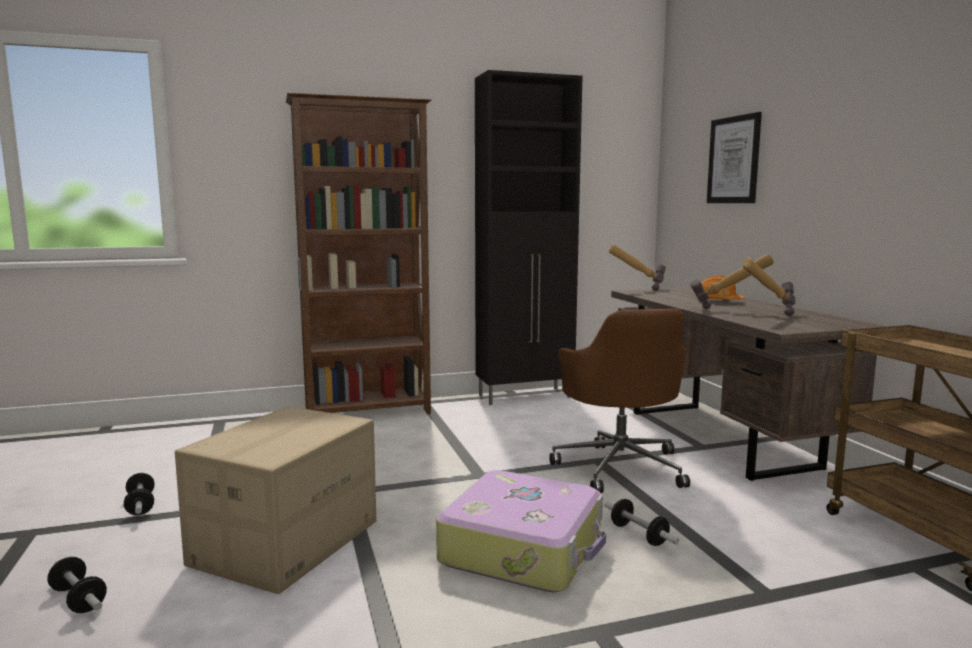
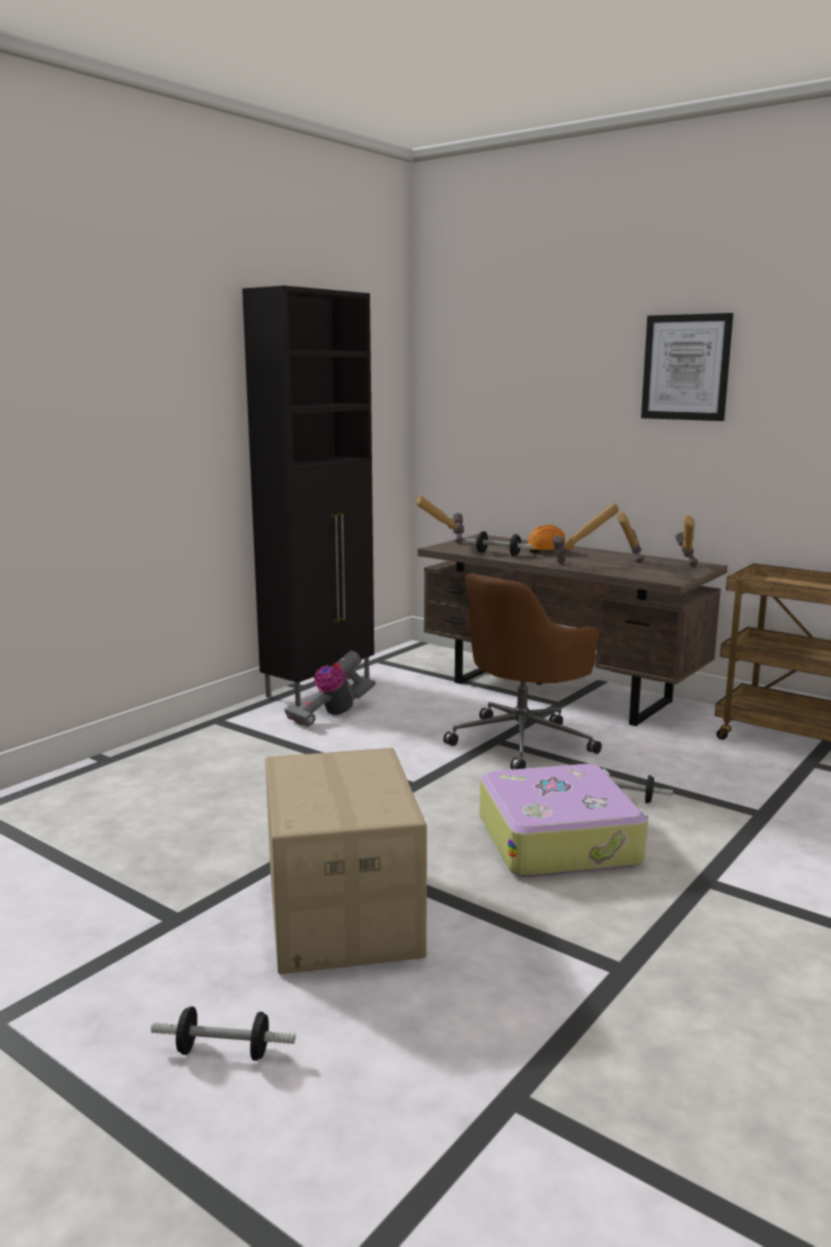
camera: 35 degrees left, 5 degrees up
(140, 505) = (85, 941): dumbbell -> dumbbell (498, 554)
(369, 412) = (169, 748): brown bookcase -> none
(503, 414) = (331, 714): none -> vacuum cleaner
(620, 466) = (523, 741): brown office chair -> brown office chair turned 90 degrees clockwise
(733, 160) = (530, 397): picture -> picture (686, 367)
(821, 324) = (682, 569): none -> hammer

